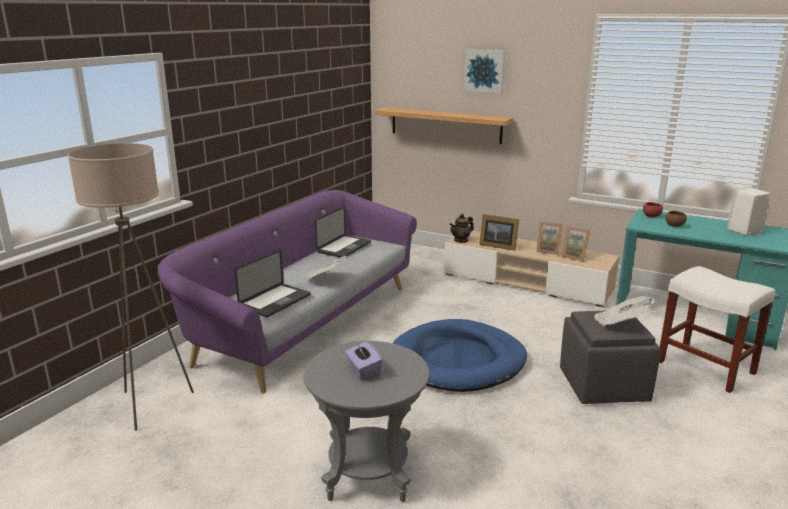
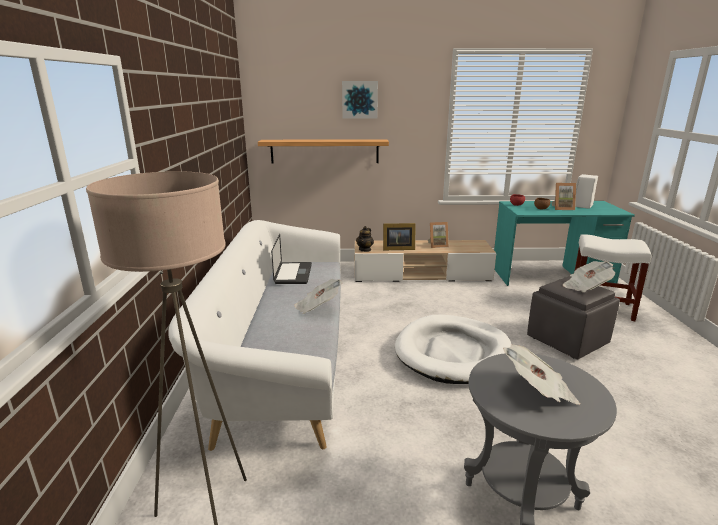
camera: 30 degrees left, 0 degrees up
(275, 301) = (299, 343): laptop -> none
(304, 322) = (283, 357): purple sofa -> white sofa
(363, 371) = (538, 391): purple tissue box -> newspaper
(458, 360) = (453, 352): blue dog bed -> white dog bed
(575, 257) = (460, 246): picture frame -> picture frame (562, 208)

